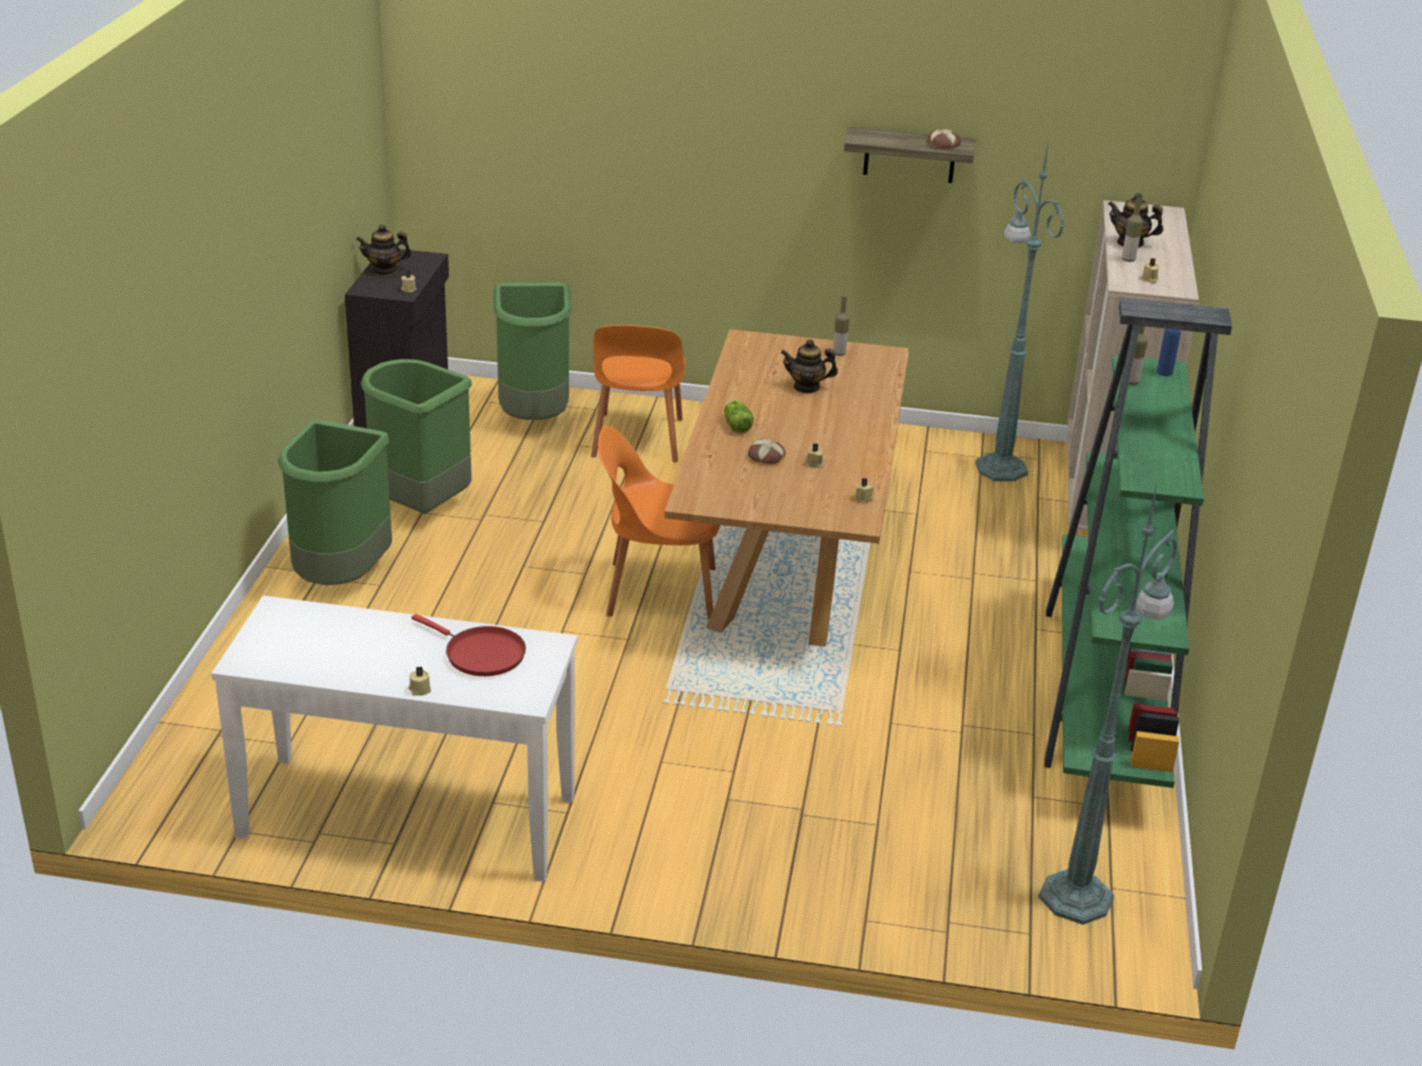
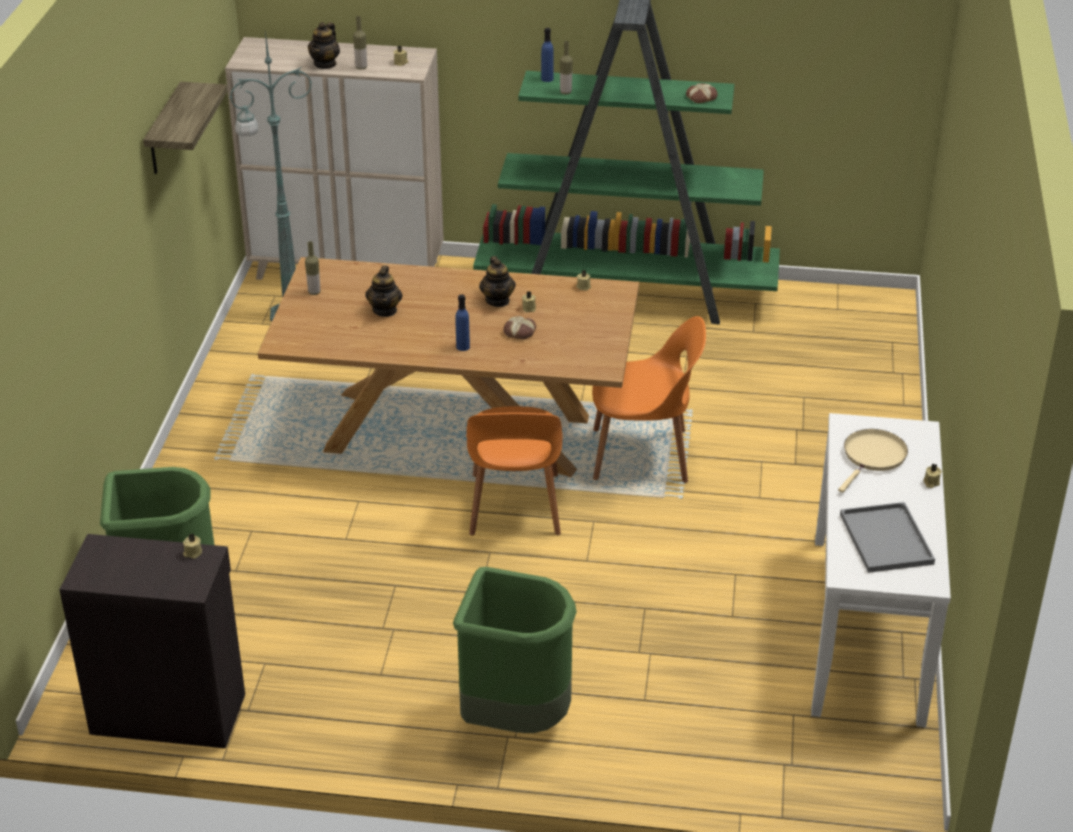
camera: 90 degrees left, 5 degrees up
(328, 642) = (884, 538): none -> grey tray
(385, 270) = (134, 578): teapot -> teapot (498, 300)
(419, 507) = (369, 678): green trash can -> none
(480, 654) = (873, 457): red frying pan -> beige frying pan
(637, 439) = (226, 530): orange chair -> orange chair (644, 455)
(736, 425) = (463, 347): lettuce -> blue bottle
(944, 144) = (197, 95): bread -> bread (701, 97)
(1078, 895) = (849, 321): green floor lamp -> none

